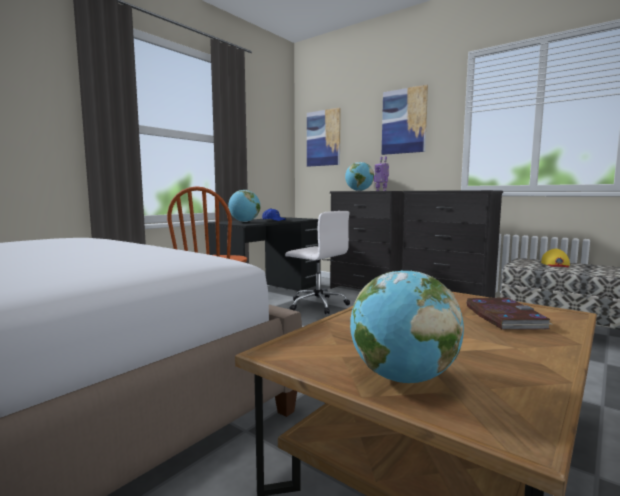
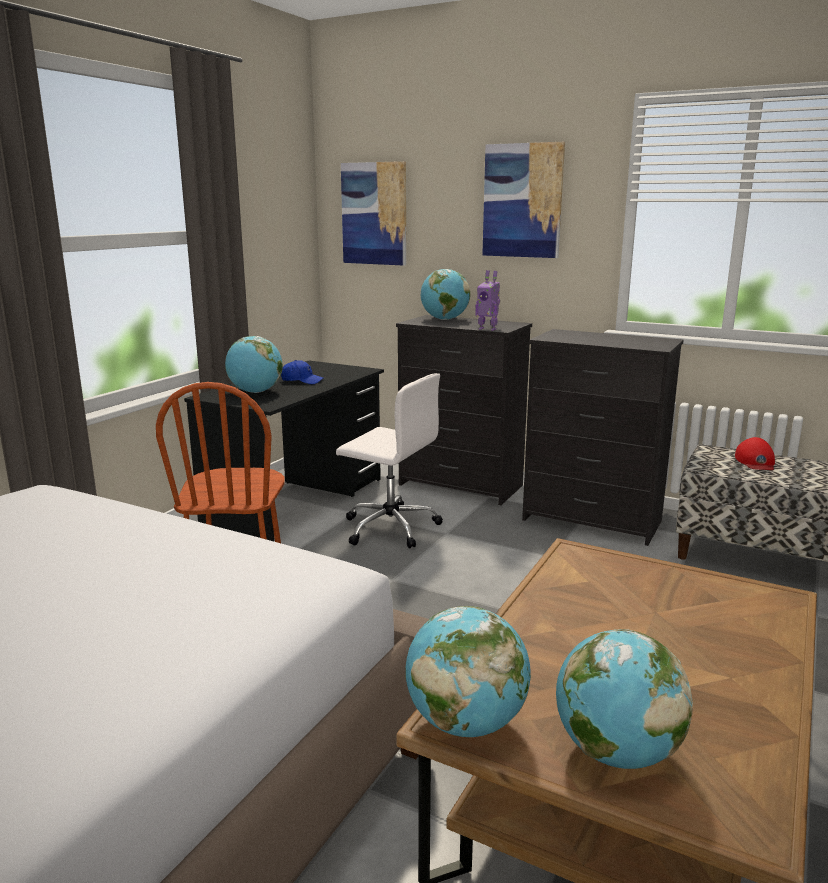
camera: 10 degrees left, 10 degrees up
(289, 353) = (466, 723): none -> globe
(504, 317) = (707, 612): book -> none
(555, 264) = (755, 461): yellow cap -> red cap

